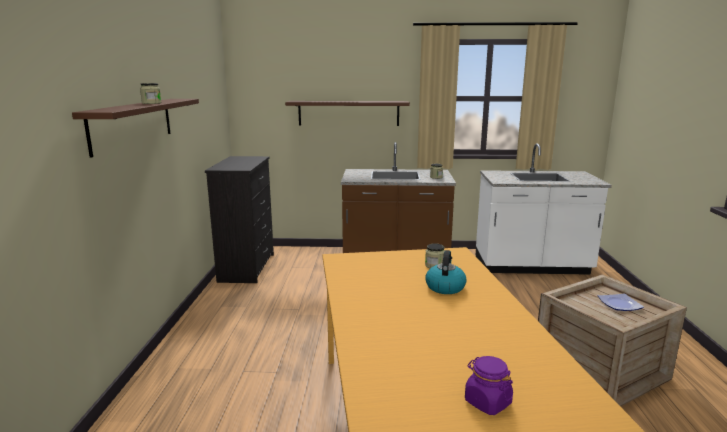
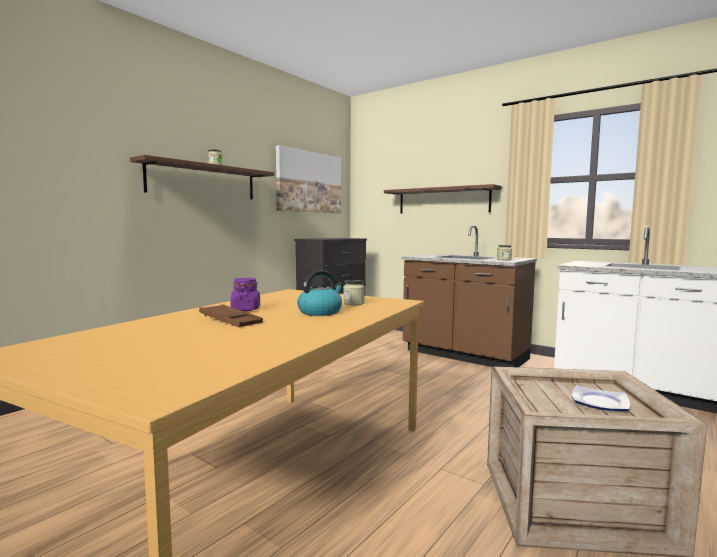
camera: 35 degrees right, 10 degrees down
(203, 97) = (309, 182): none -> picture
(418, 323) = (230, 321): none -> brown tray
(487, 402) = (123, 359): purple jar -> purple jar (245, 309)

